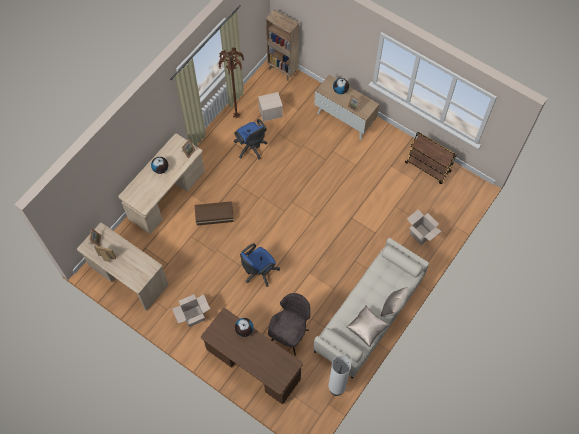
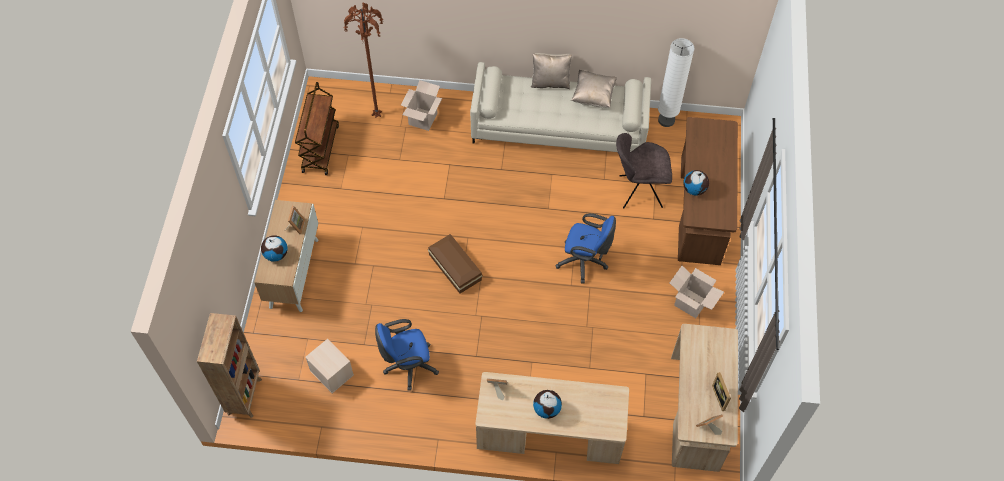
camera: 120 degrees left, 5 degrees down
(215, 216) = (541, 355): brown storage box -> brown storage box (455, 266)
(237, 117) = (365, 414): brown floor lamp -> brown floor lamp (377, 114)
(251, 148) = (408, 366): blue office chair -> blue office chair turned 135 degrees counterclockwise

